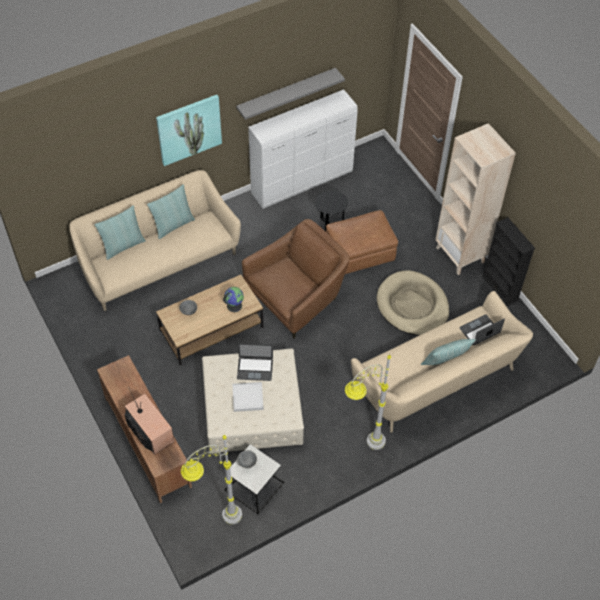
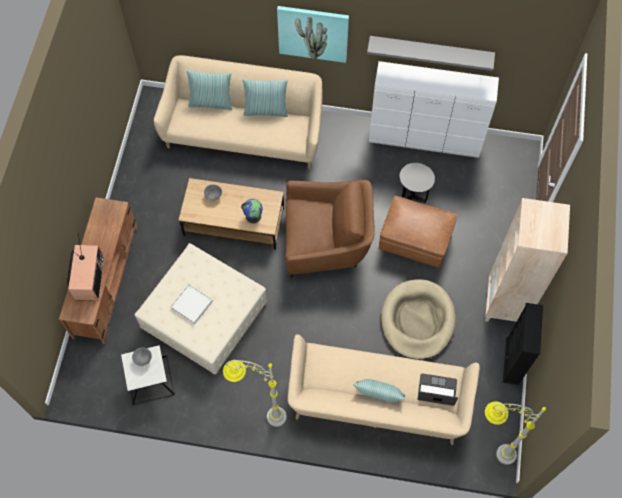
camera: 40 degrees right, 10 degrees up
(216, 523) = (97, 387): grey floor lamp -> grey floor lamp (488, 451)
(255, 368) = (219, 284): laptop -> none

